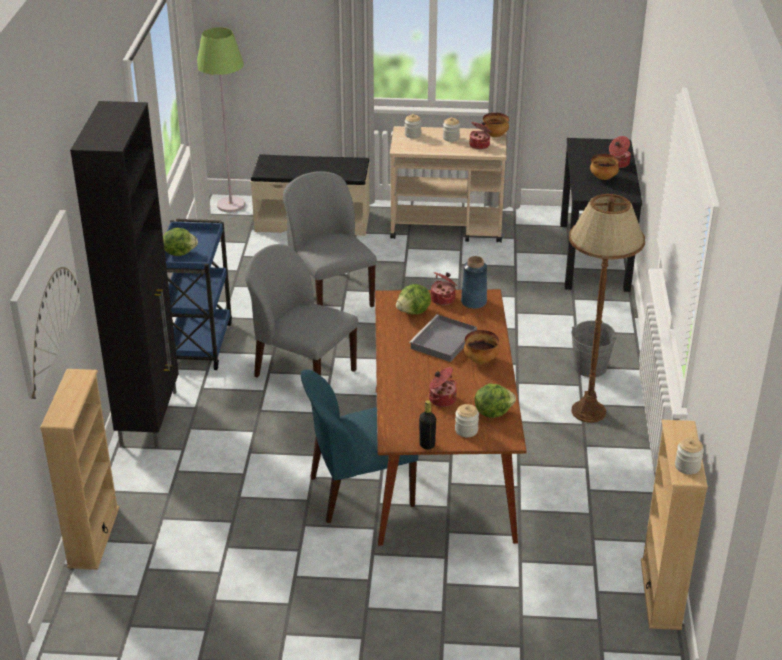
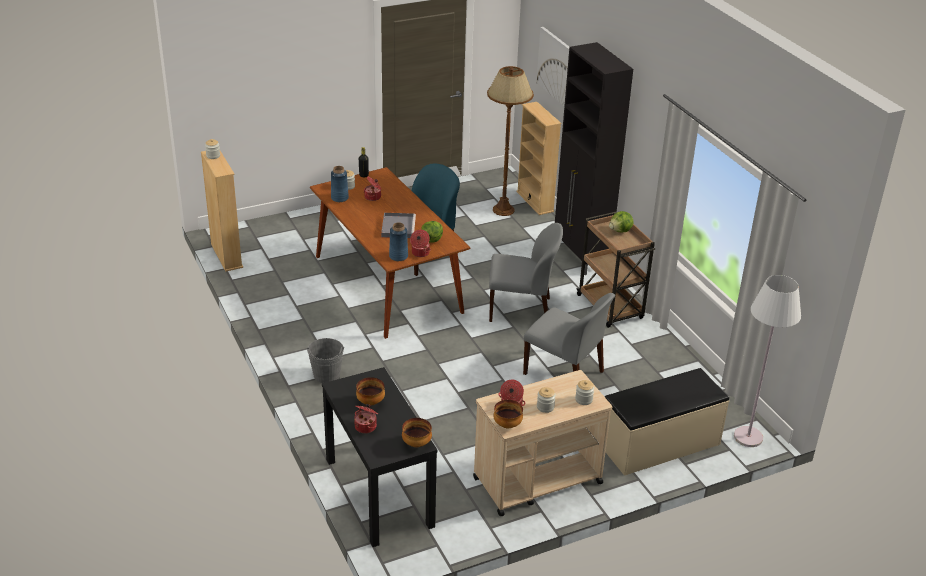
camera: 150 degrees right, 0 degrees up
(199, 343) = (610, 308): blue cart -> brown cart
(231, 205) = (748, 437): green floor lamp -> white floor lamp
(481, 360) = (366, 222): bowl -> bowl (416, 444)
(492, 412) = (340, 198): lettuce -> blue vase
(588, 412) = (312, 341): brown floor lamp -> brown floor lamp (503, 210)

